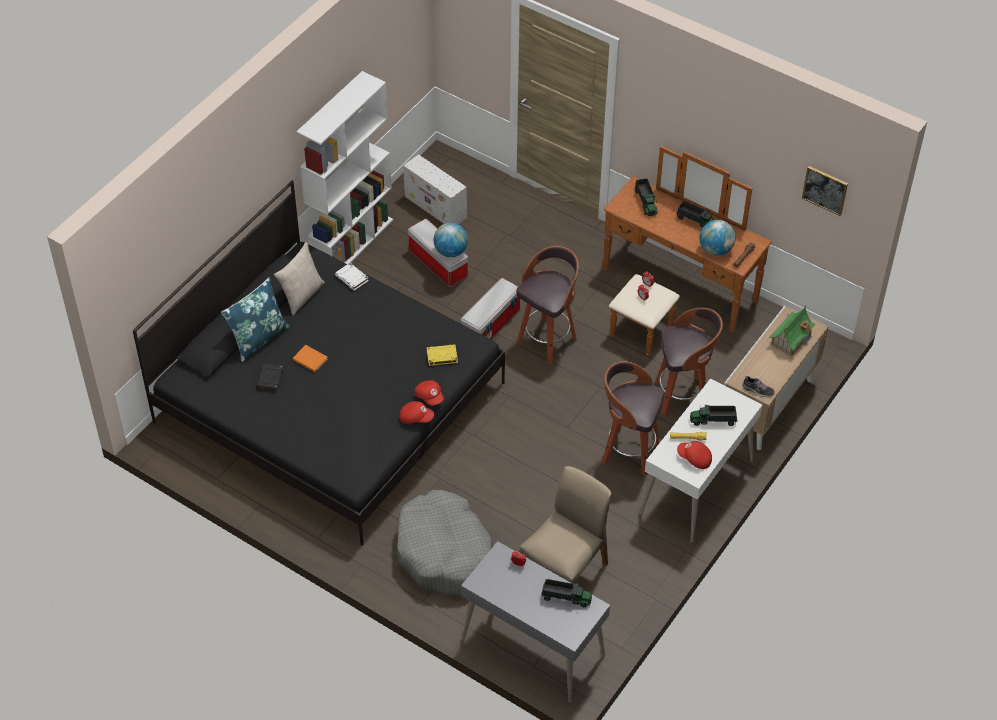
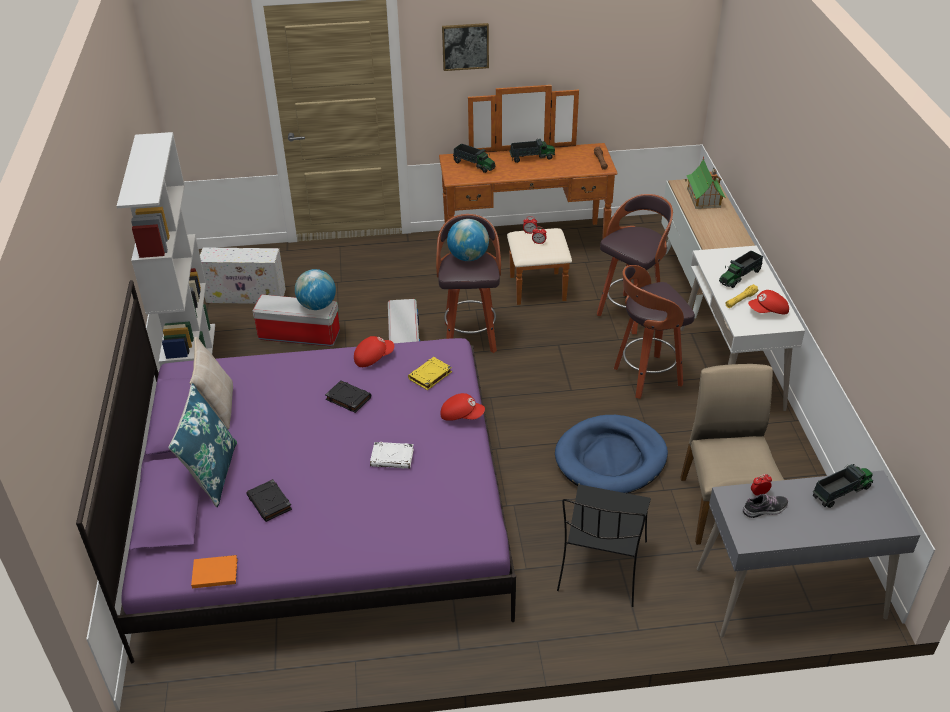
camera: 40 degrees left, 10 degrees down
(310, 359) = (294, 457): orange book -> orange book (213, 572)
(330, 402) = (323, 509): black bed -> purple bed
(352, 278) = (257, 364): white book -> white book (392, 458)
(378, 339) = (348, 398): none -> black book
(416, 417) = (471, 441): red cap -> red cap (373, 357)
(444, 552) = (602, 568): grey dog bed -> black chair
(533, 491) = (611, 458): none -> blue dog bed
(715, 250) = (573, 167): globe -> globe (468, 257)
(757, 390) = (732, 241): shoe -> shoe (765, 509)
(825, 190) = (655, 48): picture -> picture (465, 46)

